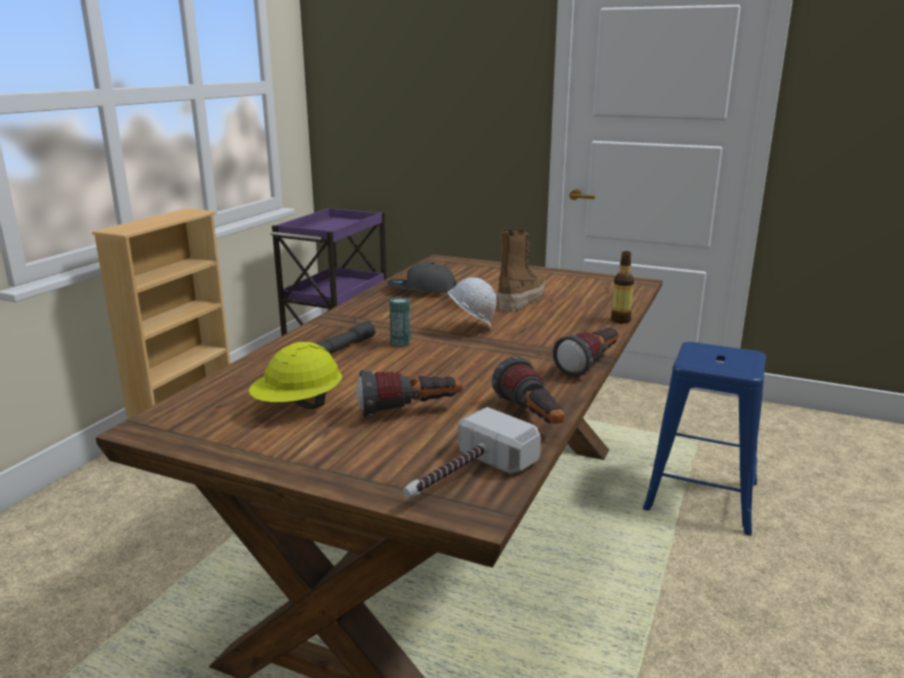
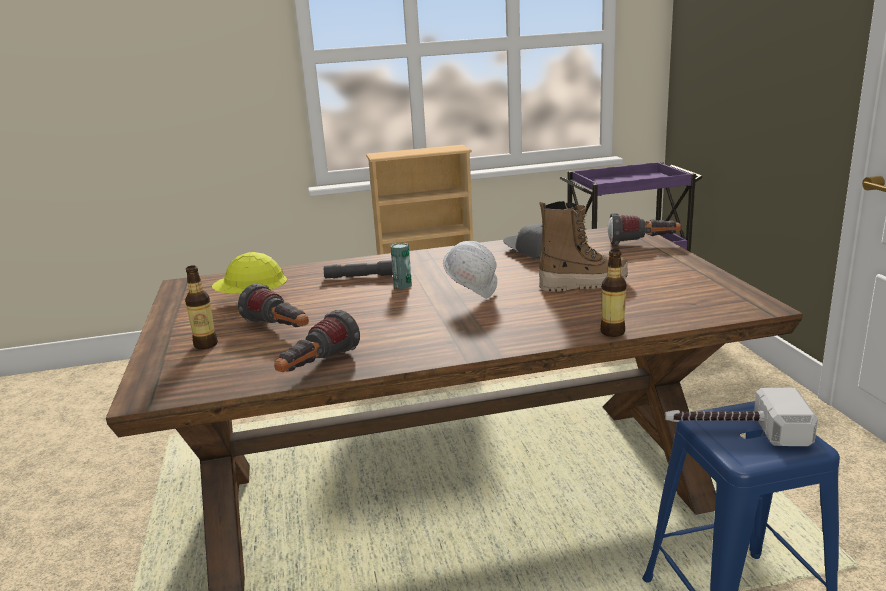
camera: 55 degrees right, 0 degrees up
(383, 453) = (206, 345): none -> bottle
(463, 477) = (191, 377): hammer -> hammer (734, 431)
(591, 364) = (466, 354): flashlight -> flashlight (643, 243)

